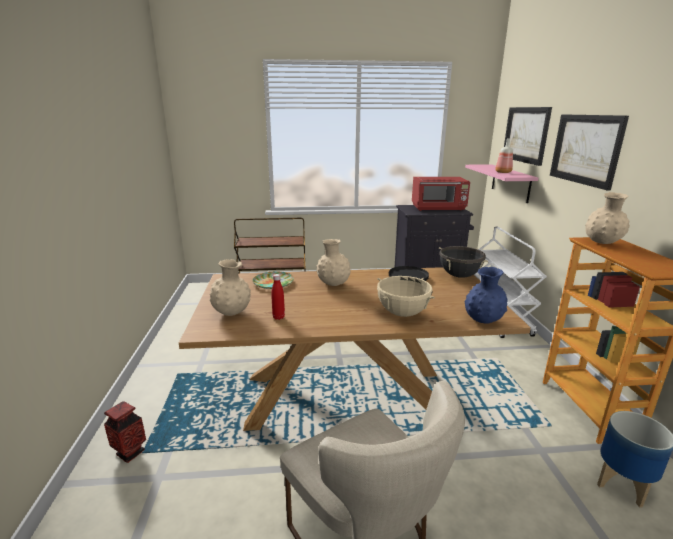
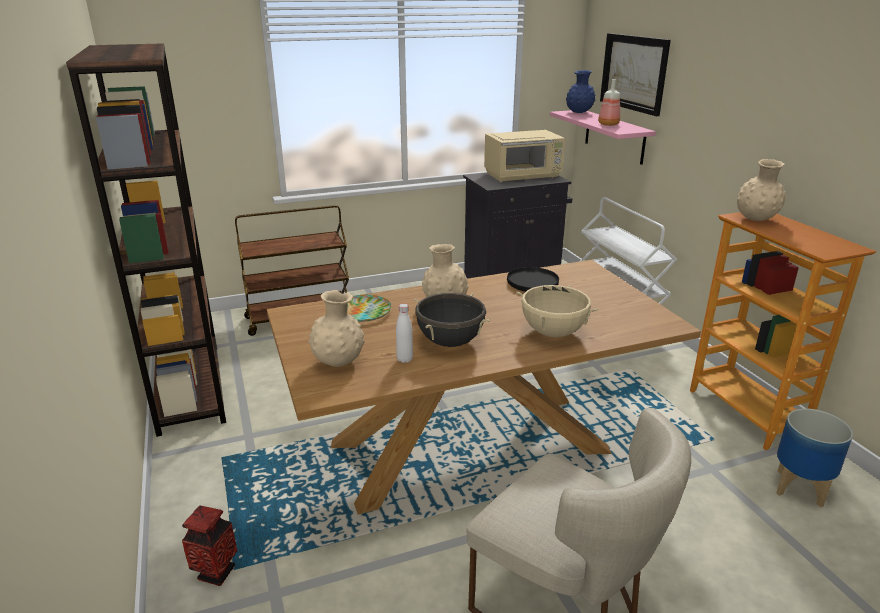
camera: 15 degrees left, 5 degrees up
(184, 325) = (189, 387): none -> brown bookcase
(278, 317) = (404, 359): red bottle -> white bottle
(438, 208) = (523, 176): red microwave -> beige microwave
(459, 276) = (592, 273): black cooking pot -> black cooking pot (450, 342)
(483, 321) = (648, 330): blue vase -> blue vase (579, 113)
(585, 149) = (720, 99): picture -> none

